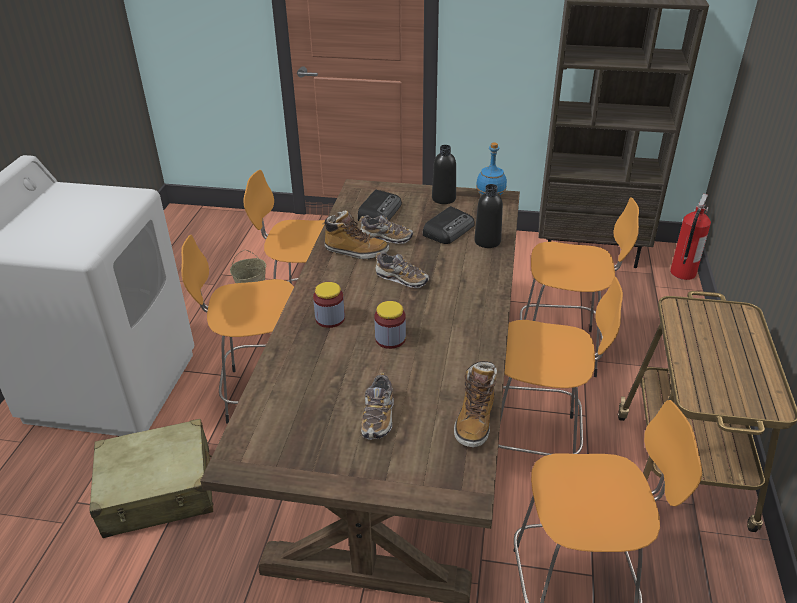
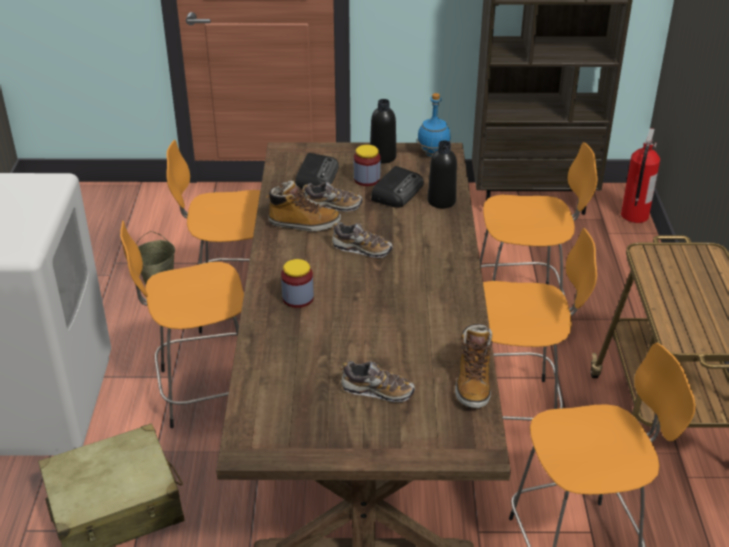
camera: 10 degrees left, 0 degrees up
(378, 417) = (377, 391): shoe -> shoe turned 75 degrees counterclockwise
(390, 339) = (367, 313): jar -> jar (367, 179)

